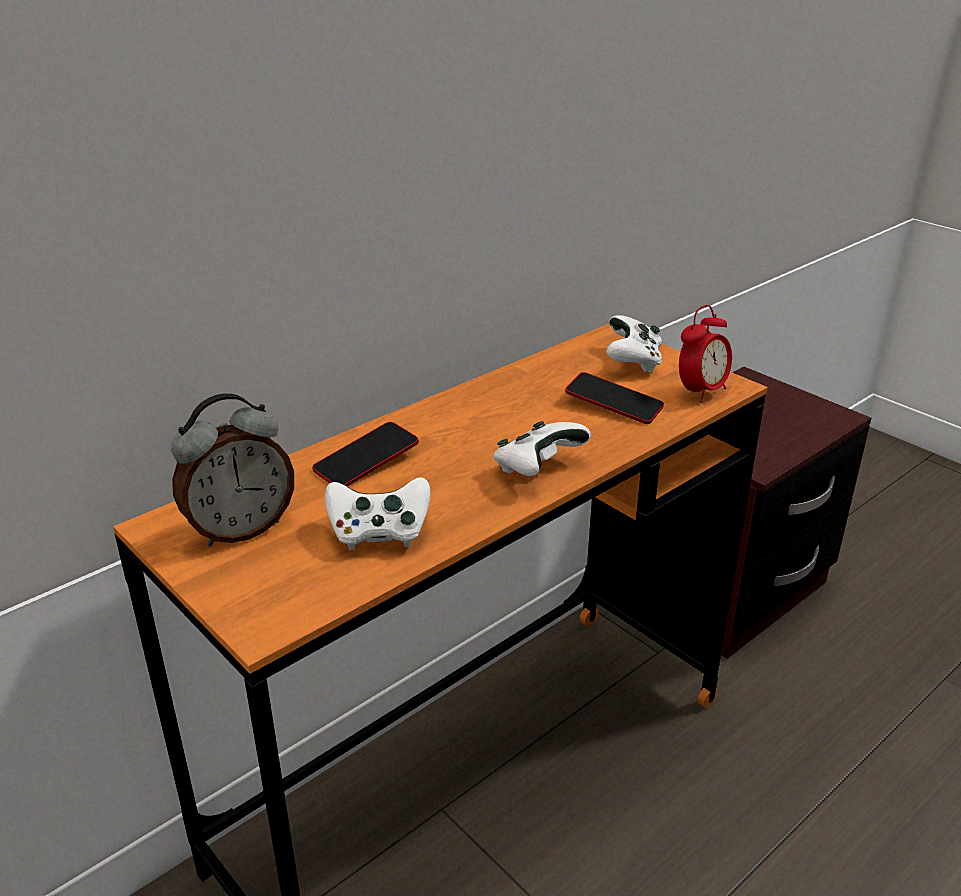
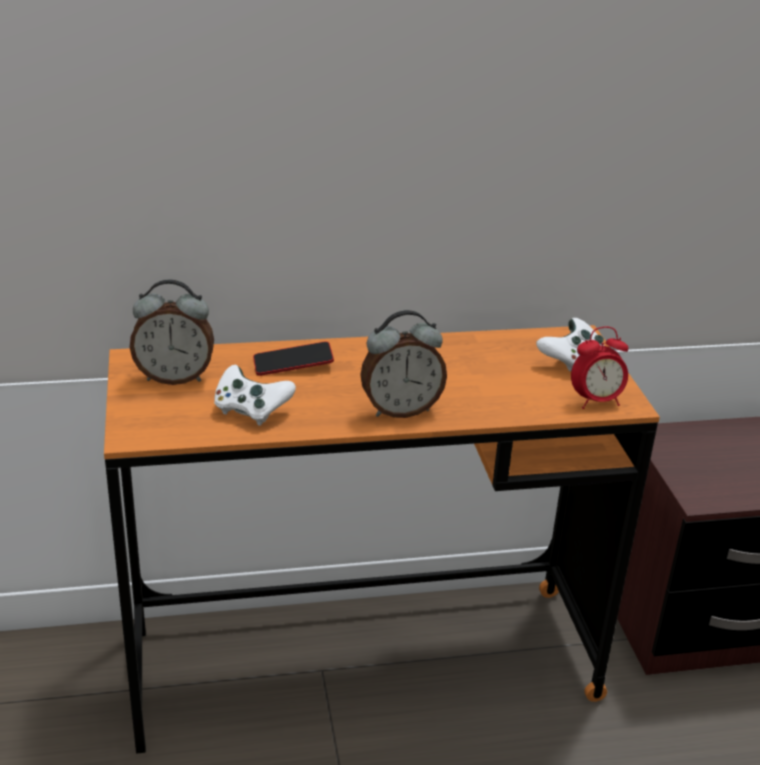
camera: 30 degrees right, 0 degrees up
(538, 469) = (400, 410): white game controller -> alarm clock
(613, 404) = (513, 386): phone -> none

